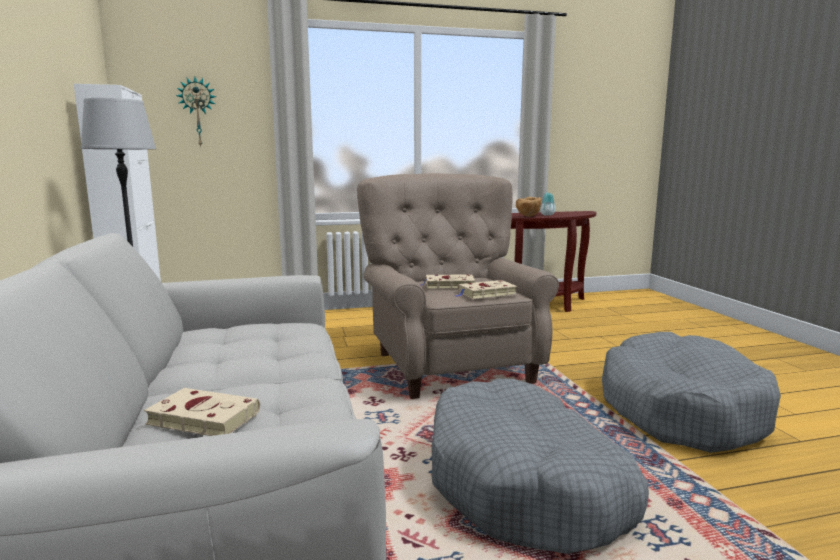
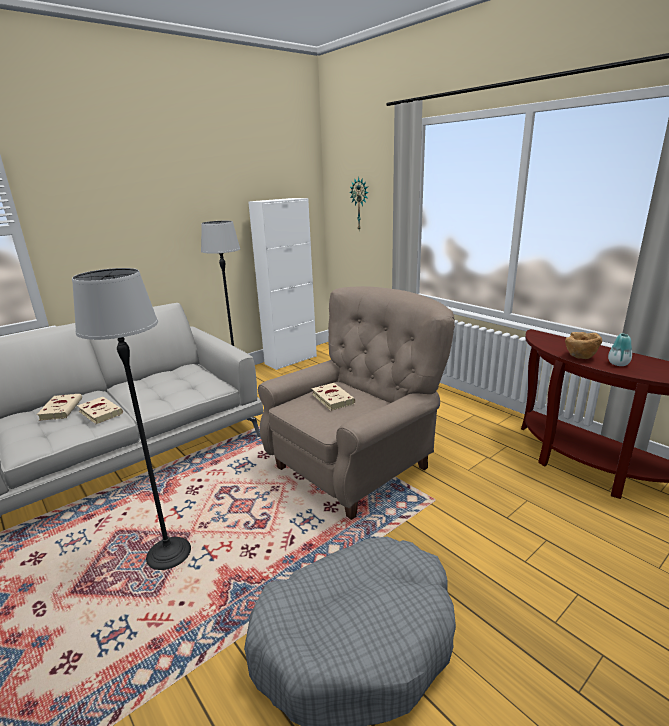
camera: 65 degrees right, 10 degrees up
(485, 293) = (316, 419): beige book -> beige book (99, 412)
(526, 485) = (169, 553): grey dog bed -> floor lamp

